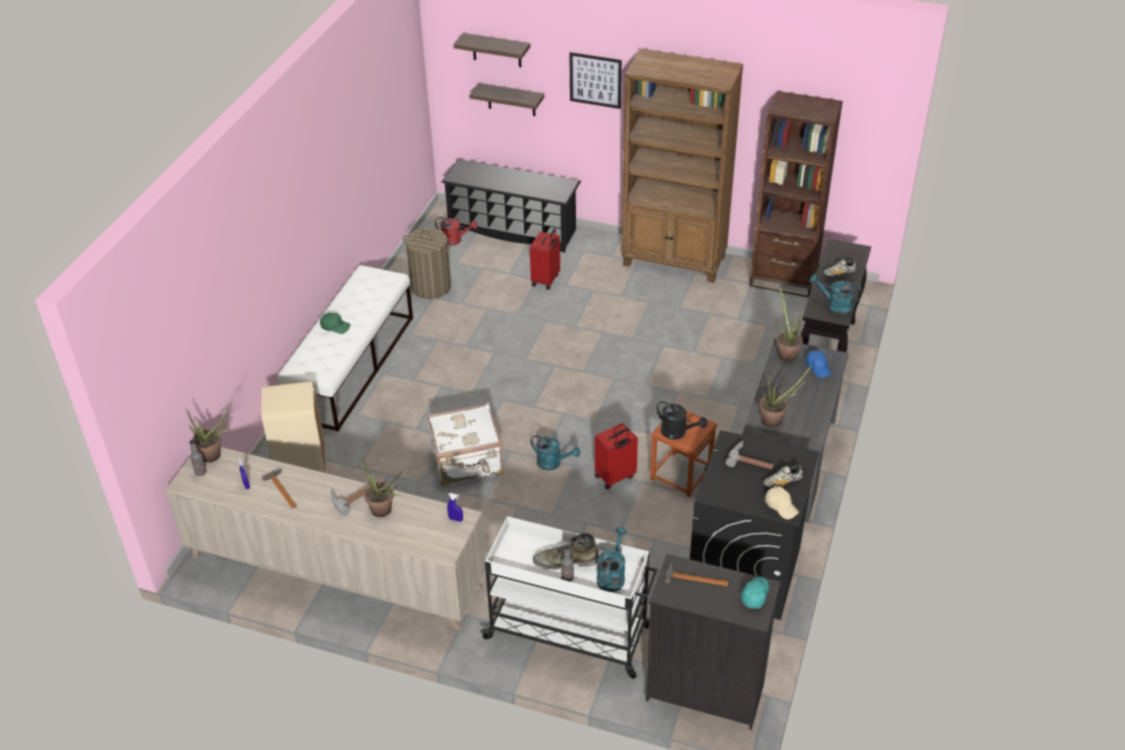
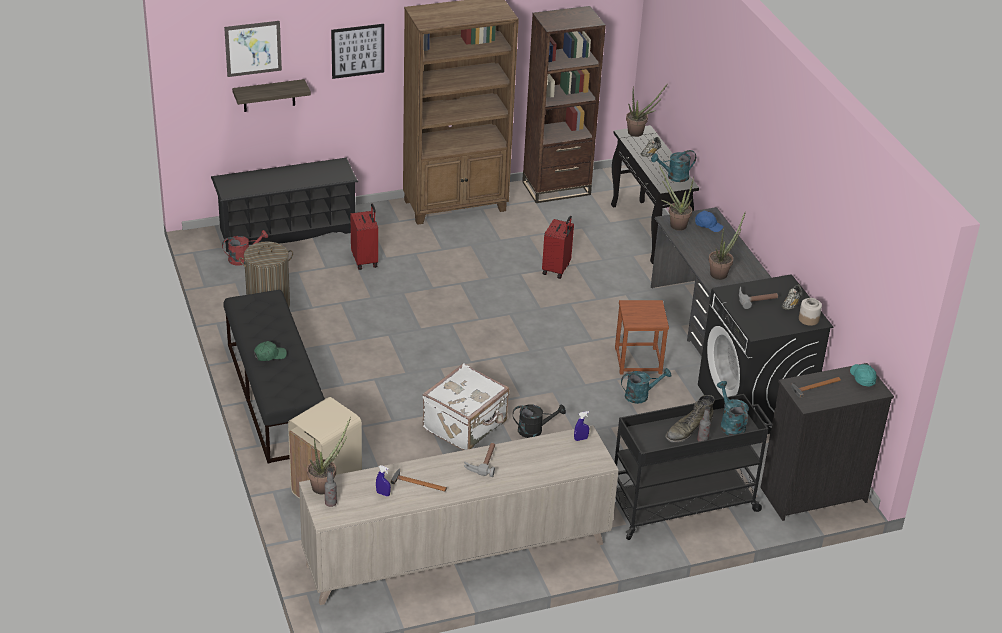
camera: 40 degrees left, 5 degrees down
(352, 366) = (275, 396): white bench -> black bench
(385, 512) = (521, 459): potted plant -> potted plant (639, 133)
(497, 50) = (253, 48): shelf -> picture
(553, 463) = (534, 396): turquoise watering can -> turquoise watering can (641, 395)
(570, 633) = (683, 505): white cart -> black cart
(615, 477) = (593, 384): red suitcase -> red suitcase (557, 269)
(678, 432) = (643, 318): black watering can -> black watering can (535, 430)
(781, 506) = (808, 319): beige cap -> jar

